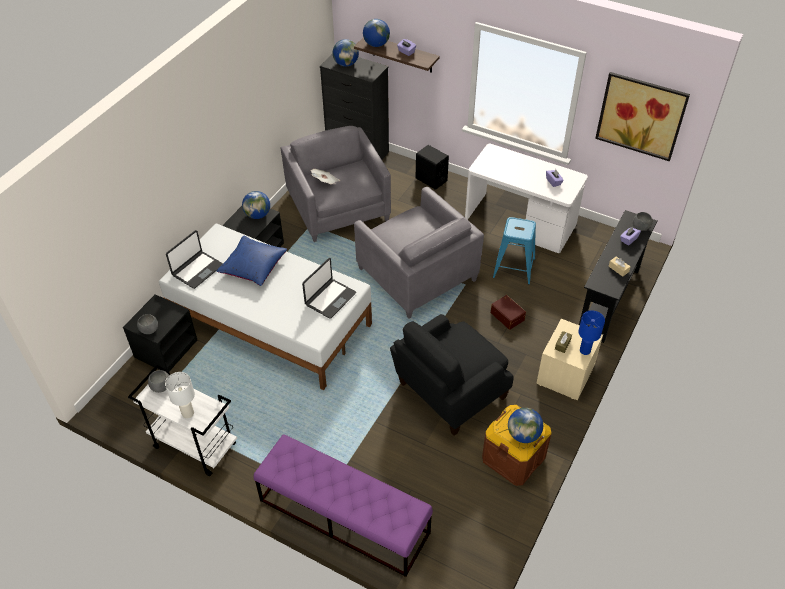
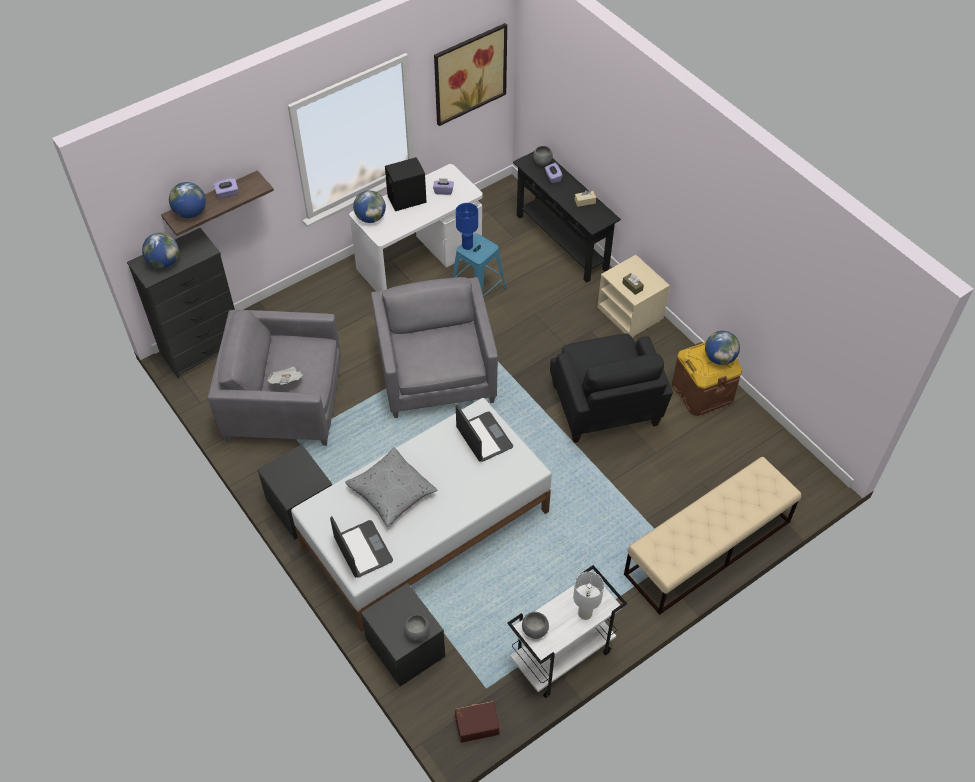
camera: 65 degrees left, 5 degrees up
(253, 266) = (392, 492): blue pillow -> grey pillow
(257, 215) = (292, 467): globe -> globe (370, 218)
(343, 516) = (707, 548): purple bench -> beige bench
(416, 274) = (436, 372): grey armchair -> grey armchair turned 90 degrees counterclockwise
(431, 179) = (301, 302): black speaker -> black speaker (406, 200)
(508, 316) = (537, 323): brown storage box -> brown storage box (476, 724)
(585, 351) = (648, 275): blue table lamp -> blue table lamp (467, 246)

